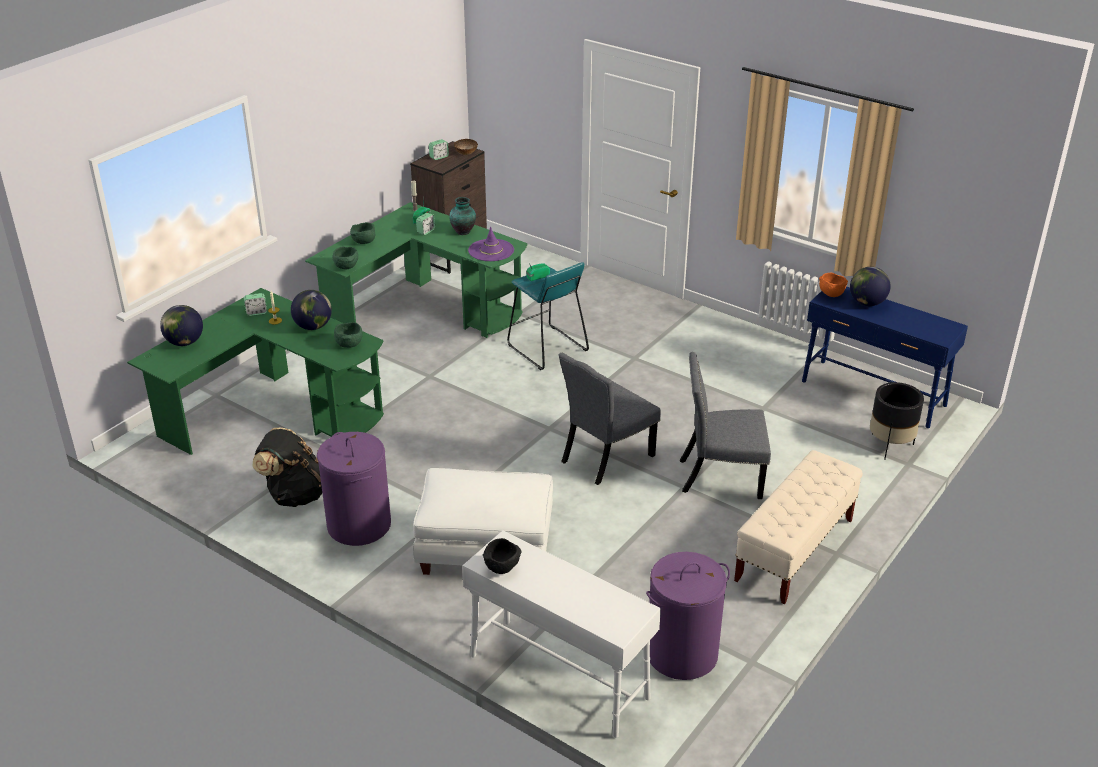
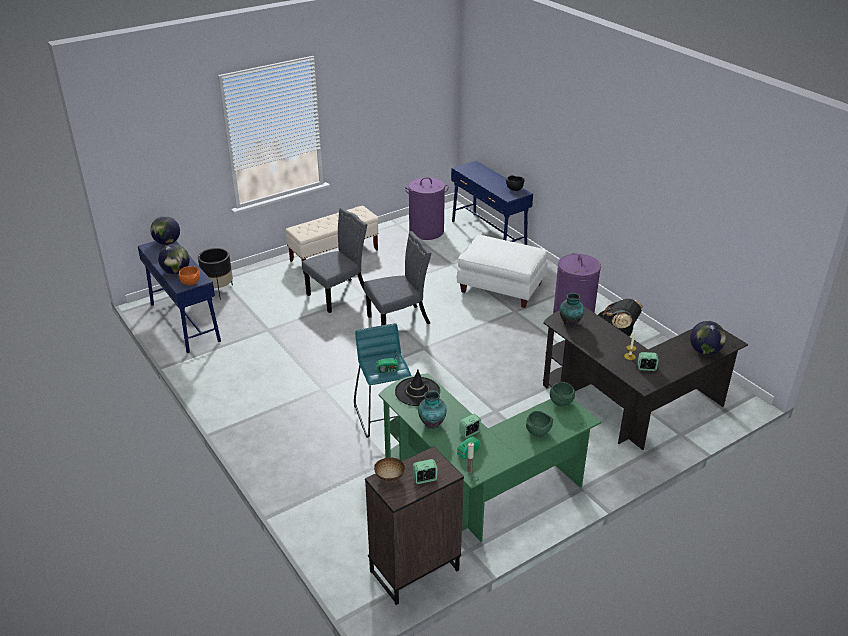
camera: 160 degrees left, 0 degrees up
(273, 411) = (630, 407): green desk -> black desk
(313, 326) = (597, 344): globe -> globe (167, 242)
(349, 344) = (570, 323): green bowl -> vase
(491, 250) = (417, 391): purple hat -> black hat
(559, 676) = (488, 235): white console table -> blue console table
(722, 477) = (337, 295): grey chair -> grey chair turned 60 degrees counterclockwise

